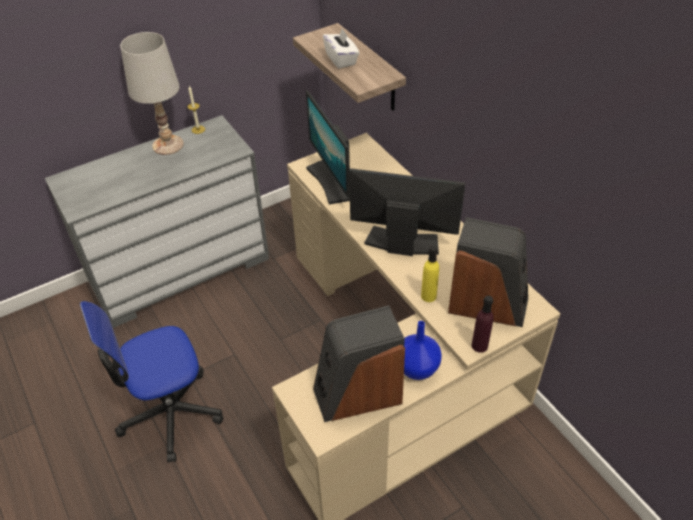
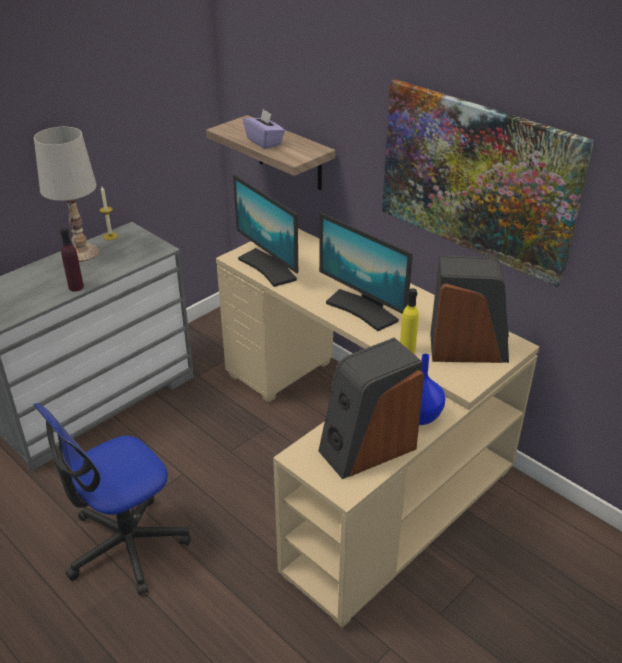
camera: 15 degrees left, 10 degrees down
(341, 59) = (264, 142): white tissue box -> purple tissue box
(402, 243) = (362, 310): monitor -> monitor turned 135 degrees counterclockwise
(479, 345) = (474, 384): purple bottle -> purple bottle (76, 287)
(520, 142) = (476, 178): none -> picture

